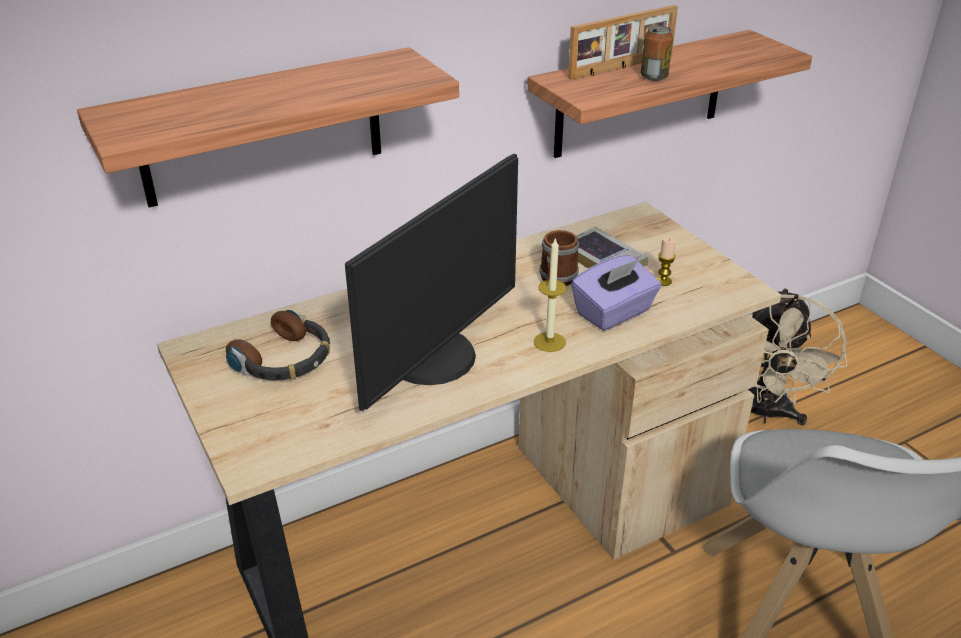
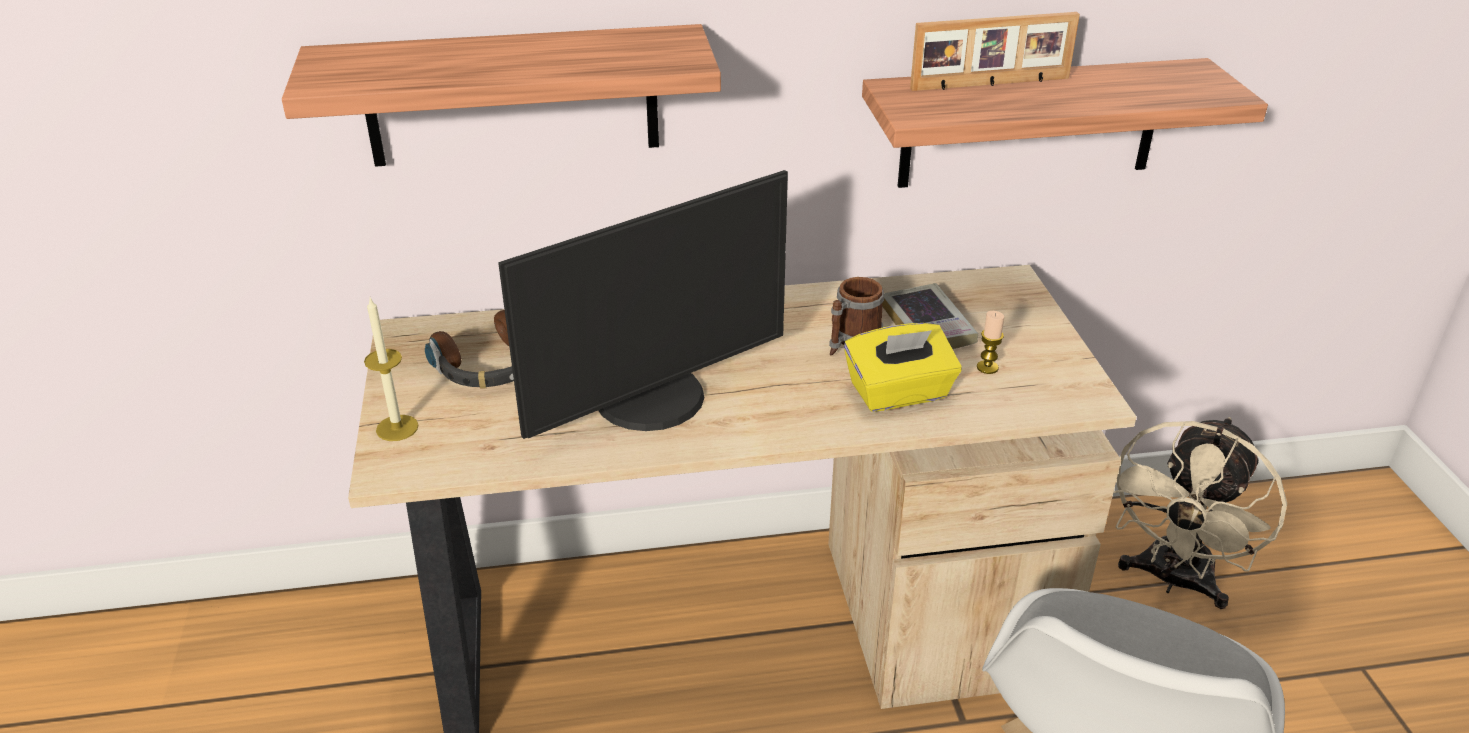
camera: 20 degrees right, 0 degrees up
(549, 342) = (797, 411): candle -> candle (397, 428)
(614, 313) = (899, 393): purple tissue box -> yellow tissue box
(654, 77) = (1022, 102): can -> none

